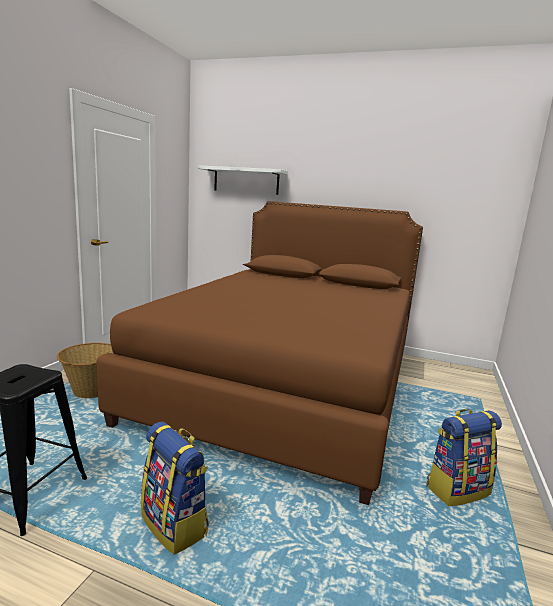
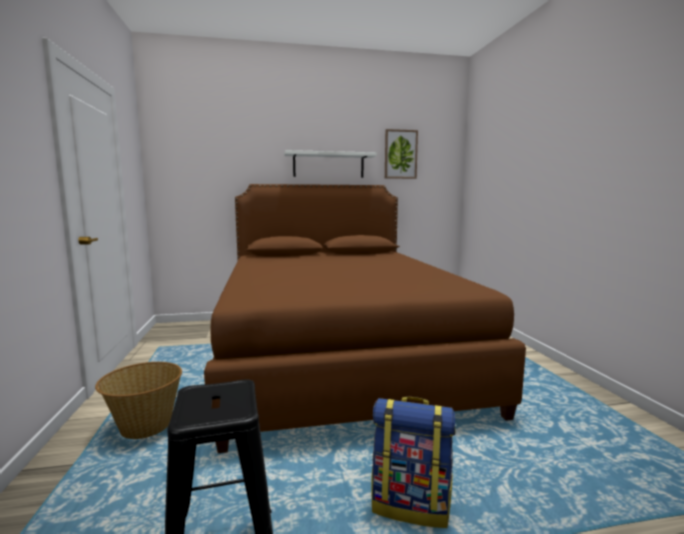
camera: 30 degrees left, 5 degrees down
(246, 180) = (218, 164): white shelf -> white shelf (328, 165)
(439, 176) = (400, 154): none -> picture
(457, 489) = (540, 387): backpack -> none

